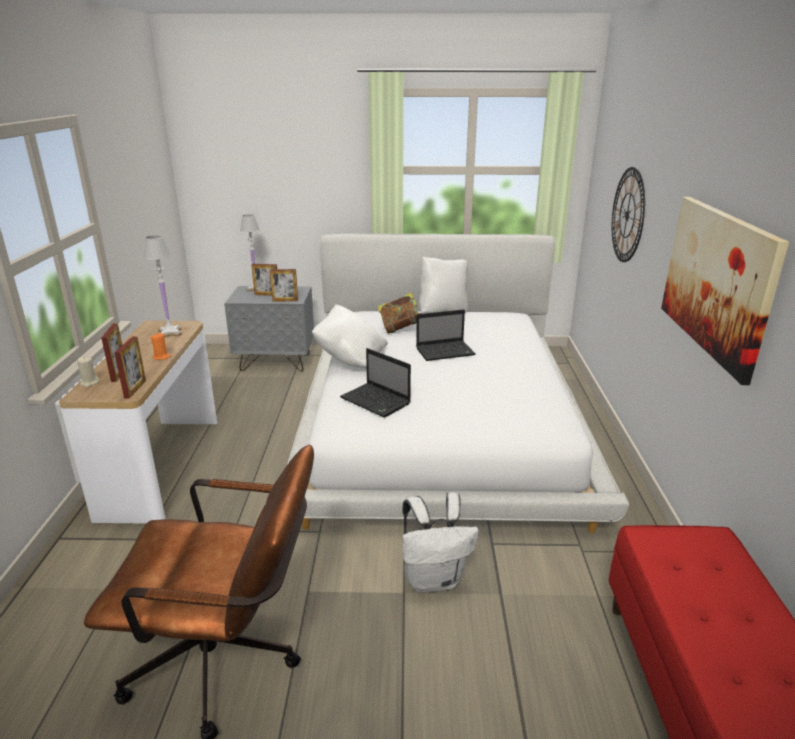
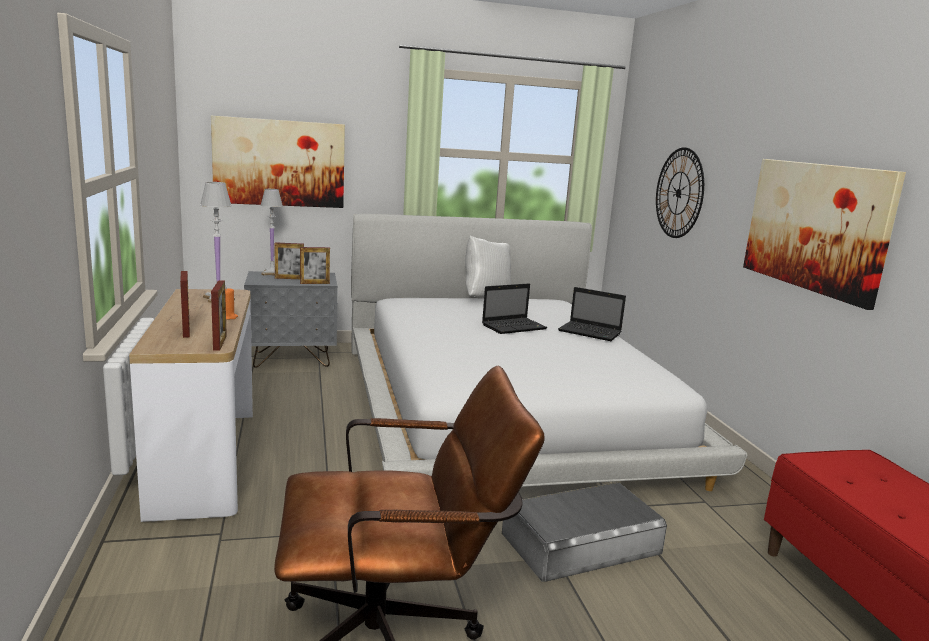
camera: 15 degrees left, 10 degrees down
(89, 383) = (155, 338): beige candle -> none
(259, 188) = (279, 163): none -> picture
(351, 359) = (419, 334): white pillow -> none
(376, 401) = (474, 366): laptop -> laptop (591, 332)
(400, 329) = (452, 309): book -> none
(434, 579) = (580, 542): white backpack -> grey storage box

